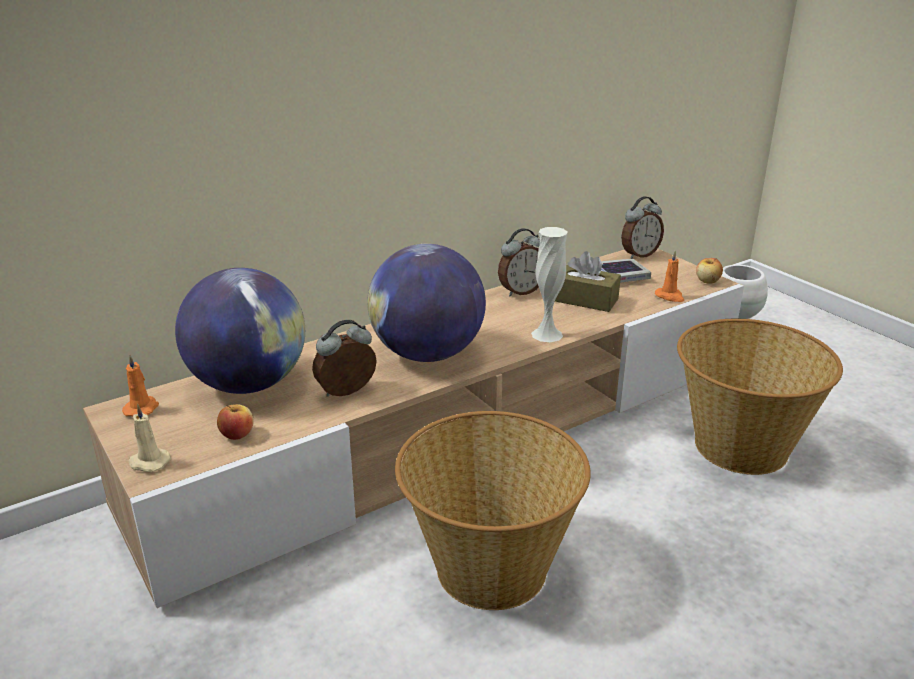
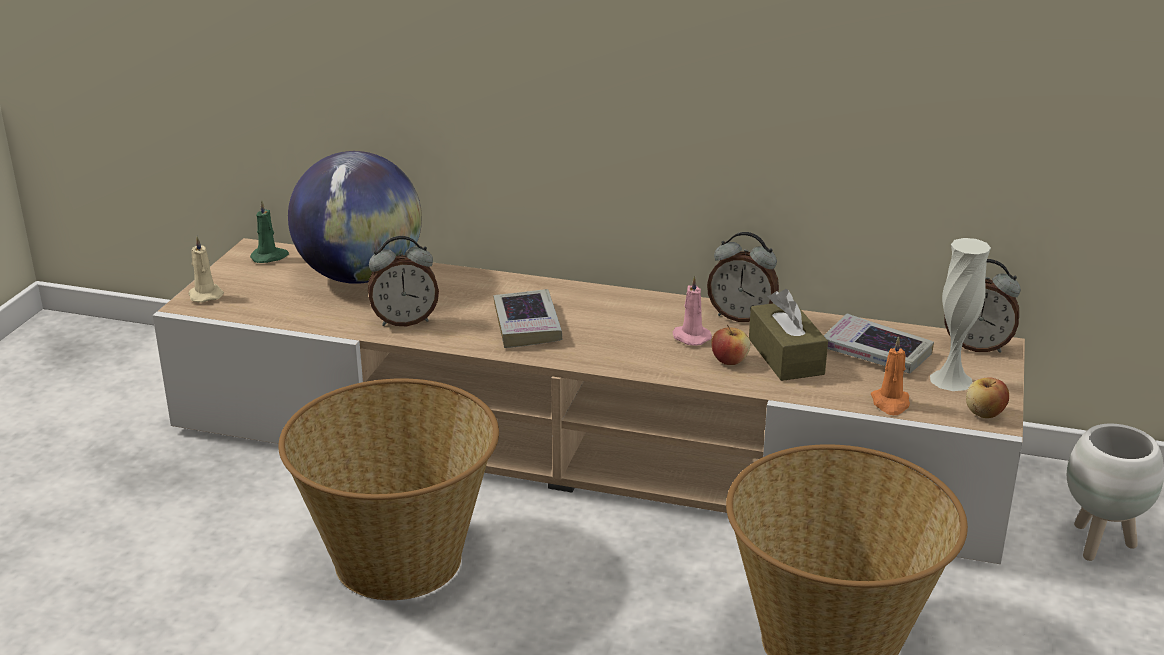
camera: 50 degrees right, 0 degrees up
(142, 408) = (270, 257): orange candle -> green candle
(237, 435) = (282, 307): apple -> apple (729, 361)
(347, 393) = (405, 321): alarm clock -> alarm clock turned 150 degrees clockwise
(427, 354) = (527, 325): globe -> book
(522, 314) = (690, 337): none -> pink candle
(547, 334) = (666, 366): white vase -> white vase (951, 380)

